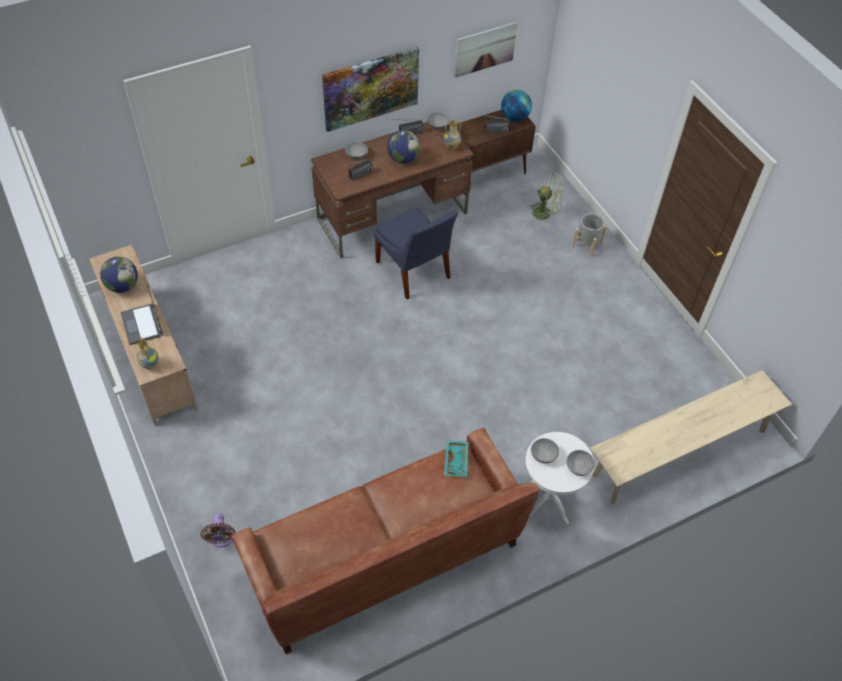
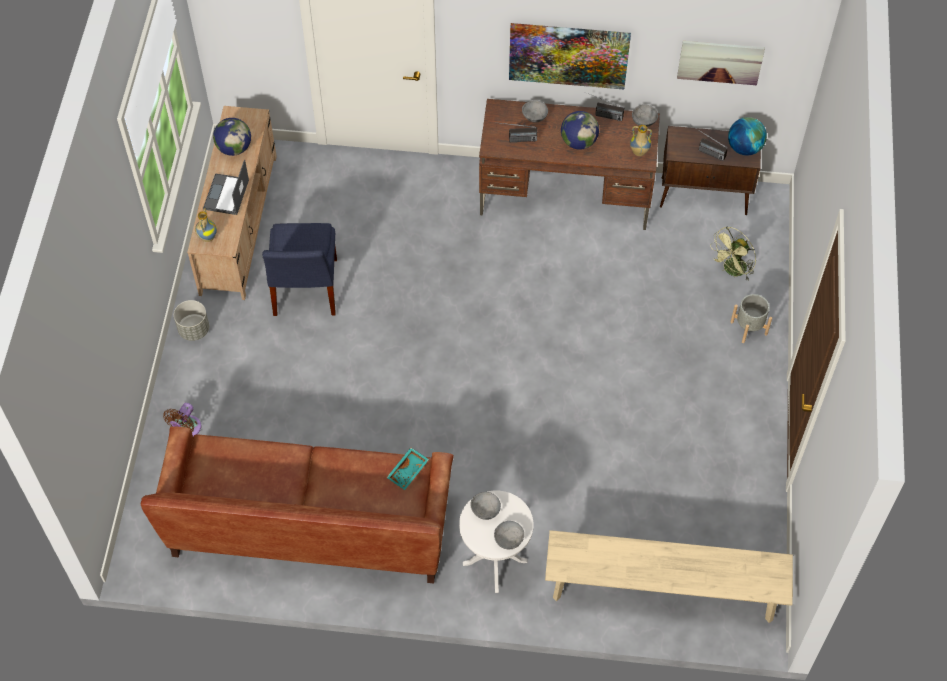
camera: 35 degrees right, 5 degrees up
(170, 455) = (194, 329): none -> grey planter
(414, 272) = (542, 266): blue chair -> blue chair (304, 290)
(546, 213) = (732, 271): green fan -> green fan turned 90 degrees clockwise

